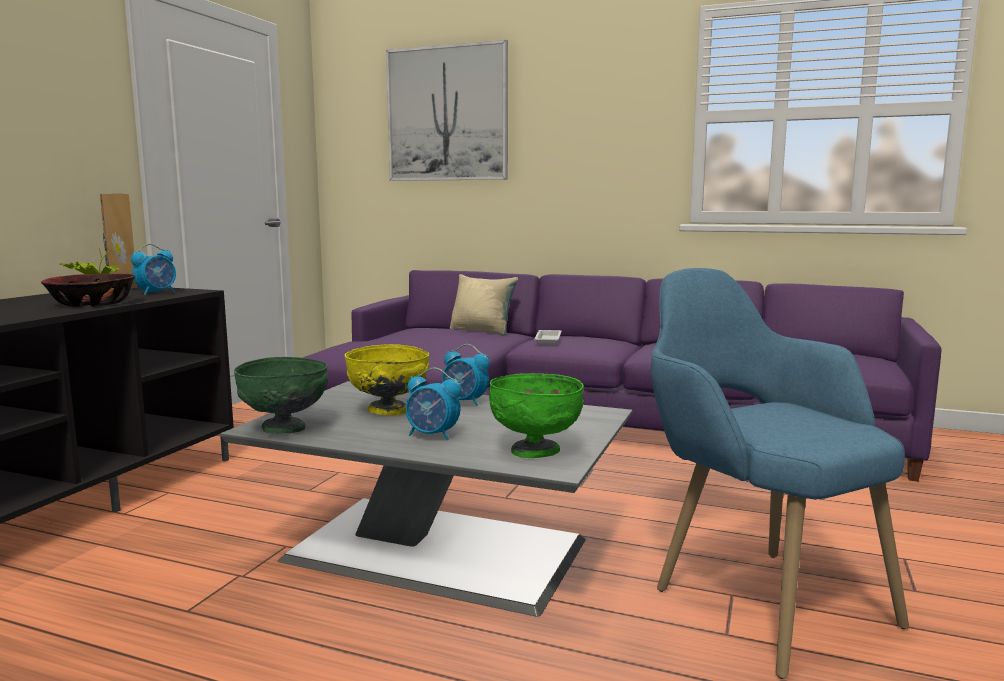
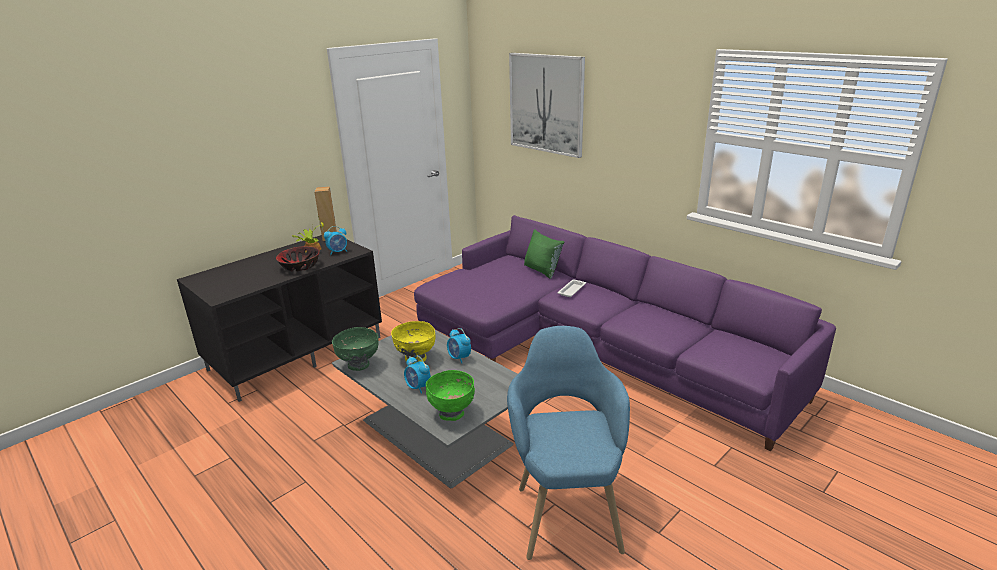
camera: 25 degrees right, 15 degrees up
(482, 331) = (542, 270): beige pillow -> green pillow

